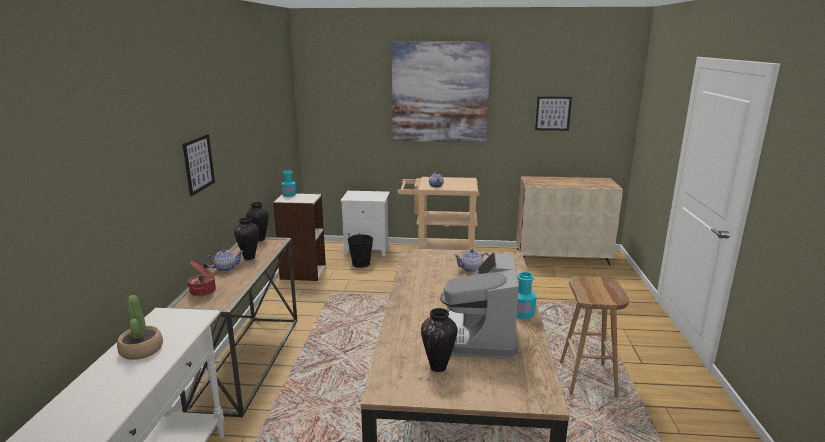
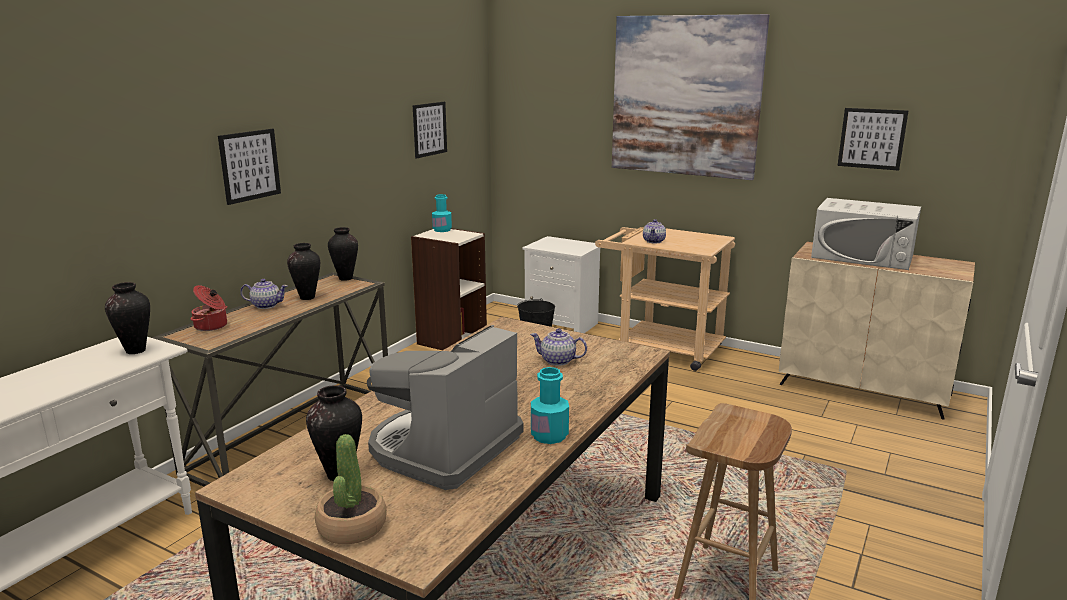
camera: 25 degrees right, 0 degrees up
(141, 350) = (60, 372): potted plant -> potted plant (352, 526)
(182, 320) = (135, 351): none -> vase
(273, 124) = (429, 129): none -> picture
(558, 181) = (862, 256): none -> white microwave

